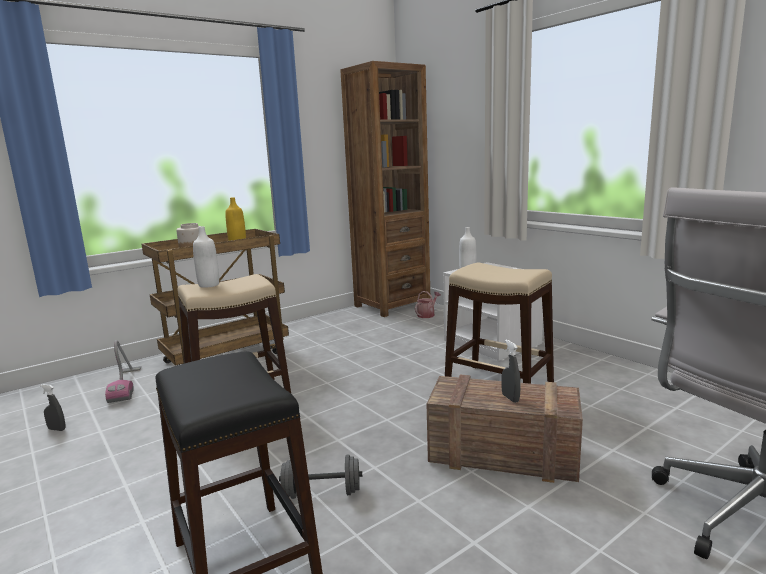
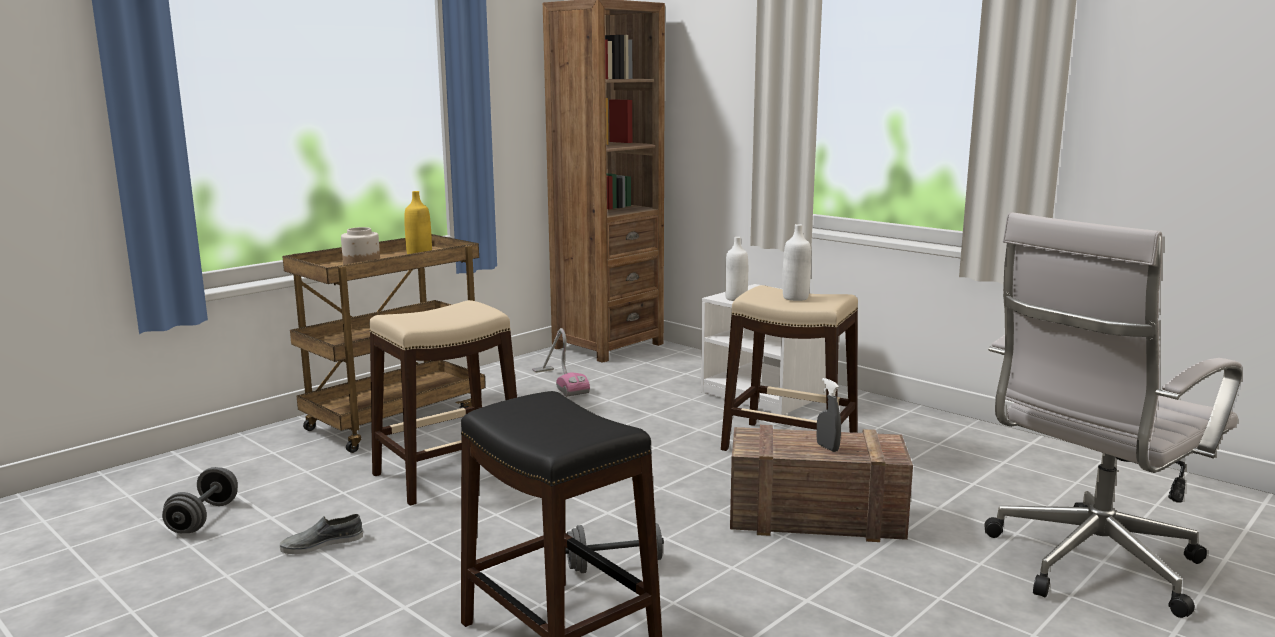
camera: 10 degrees left, 0 degrees up
(57, 429) = (204, 518): grey spray bottle -> grey dumbbell
(119, 456) = (322, 543): none -> grey shoe
(126, 385) = (265, 461): vacuum cleaner -> vacuum cleaner (559, 382)
(209, 285) = (419, 315): white bottle -> white bottle (795, 298)
(427, 314) = (664, 358): watering can -> none

